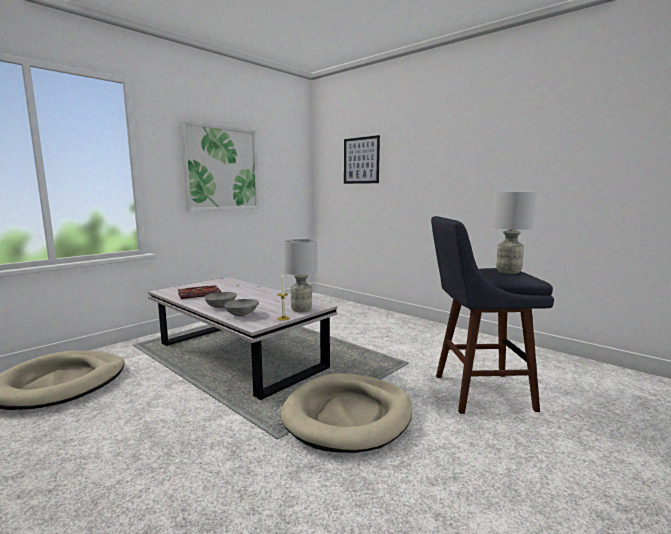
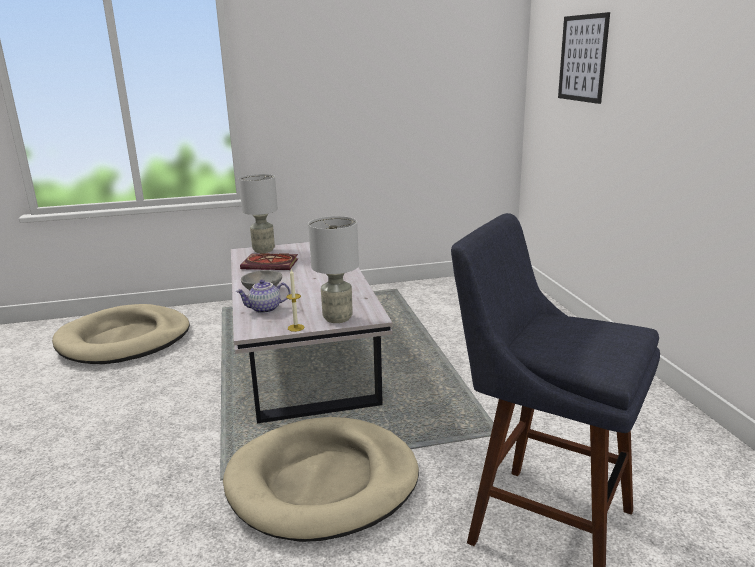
camera: 35 degrees right, 10 degrees up
(221, 168) = (354, 79): picture -> none
(242, 314) = (265, 309): grey bowl -> teapot
(508, 271) = (601, 340): grey table lamp -> grey table lamp (264, 250)

